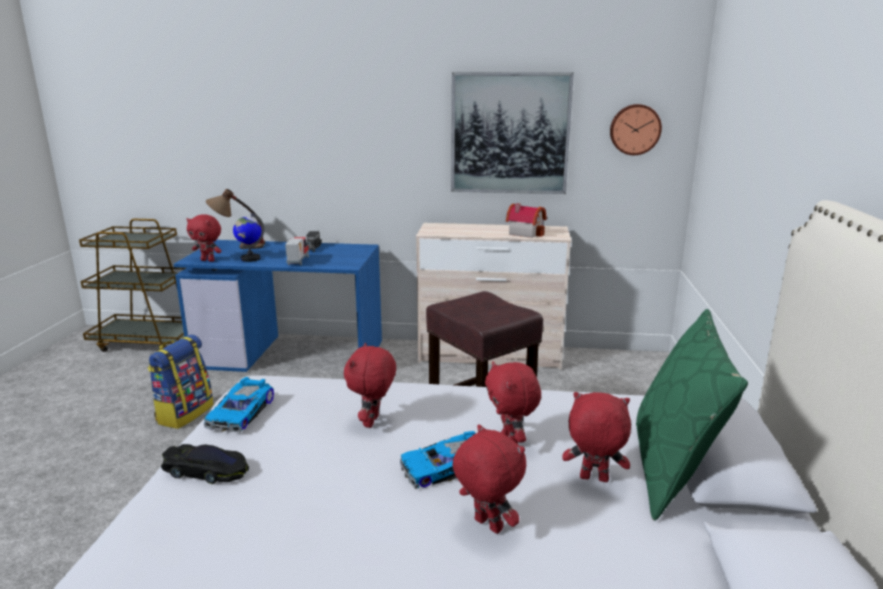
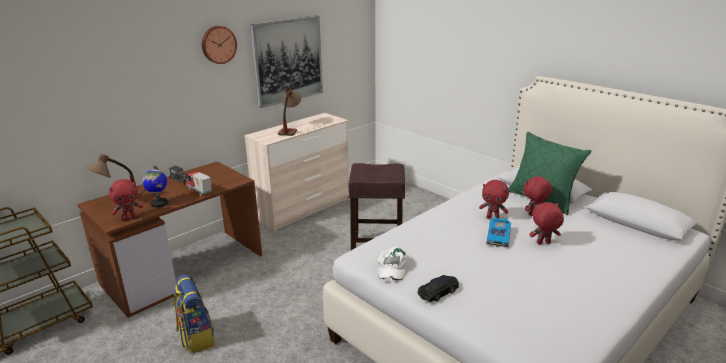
camera: 50 degrees left, 5 degrees up
(242, 413) = (391, 268): toy car -> white cap
(291, 353) = (184, 268): blue desk -> brown desk
(372, 422) = (441, 239): red plush toy -> none
(479, 230) = (290, 129): none -> table lamp
(525, 233) = (317, 123): toy house -> none
(635, 129) = (349, 45): wall clock -> wall clock (218, 44)

